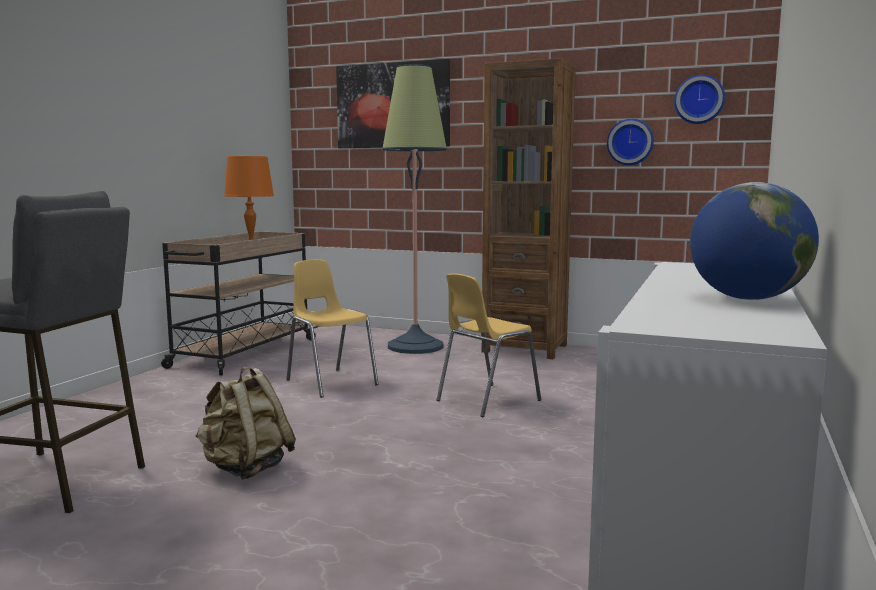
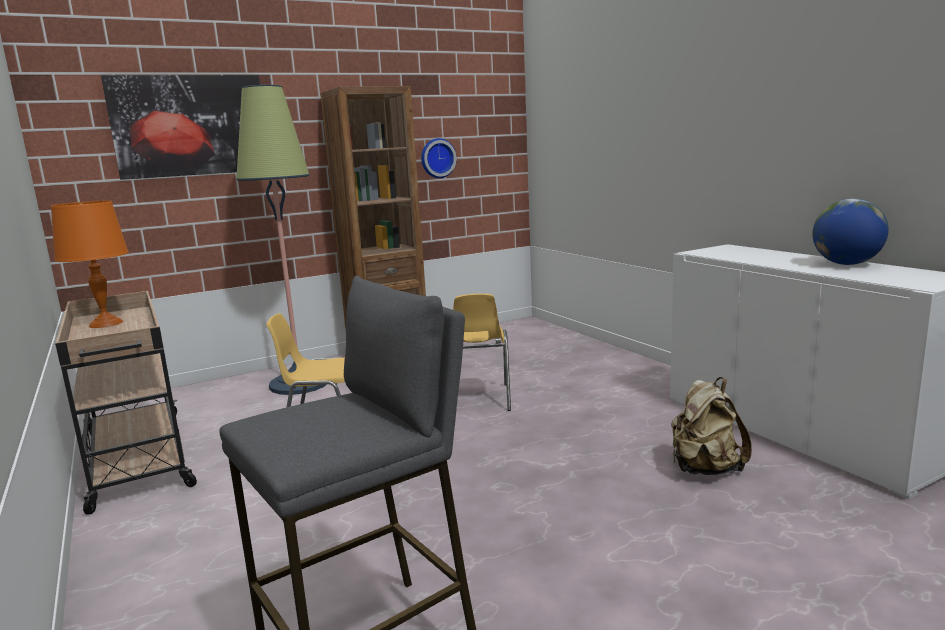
camera: 50 degrees left, 5 degrees up
(246, 468) = (486, 528): beige backpack -> beige backpack (705, 469)
(699, 99) = (482, 122): wall clock -> none

